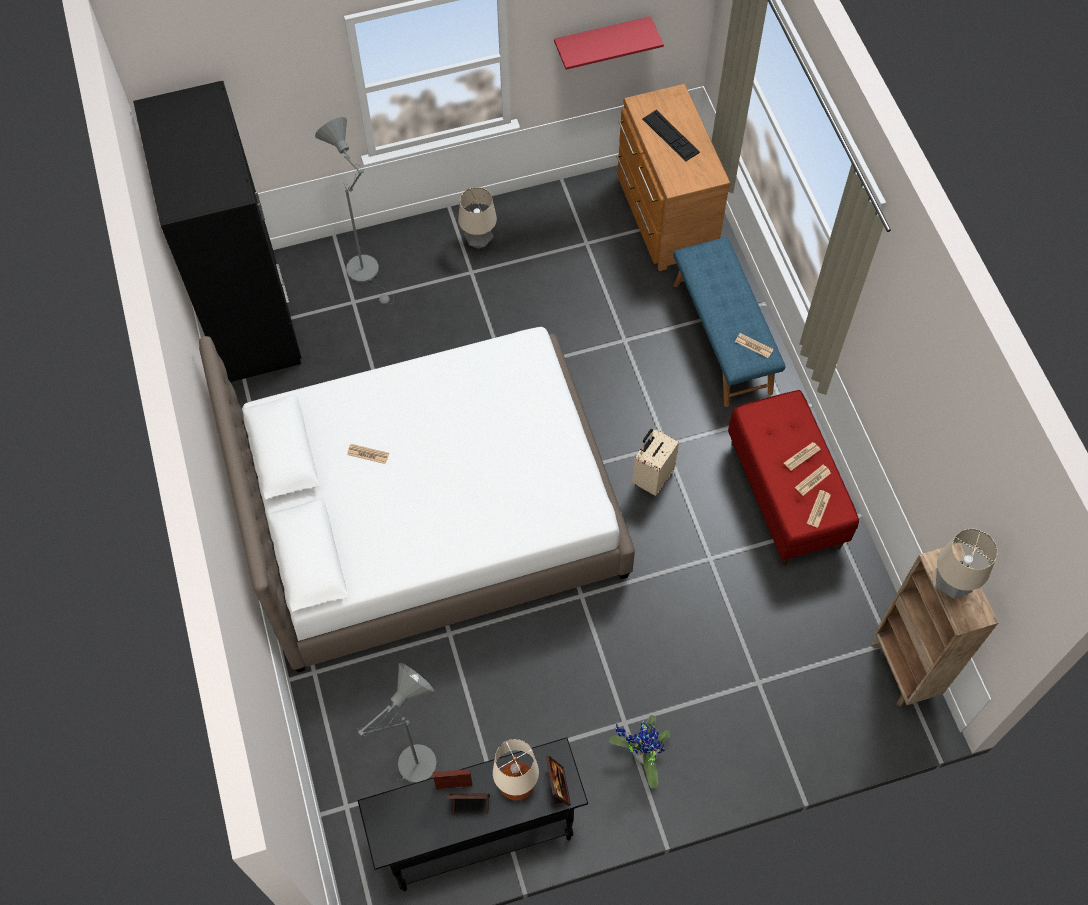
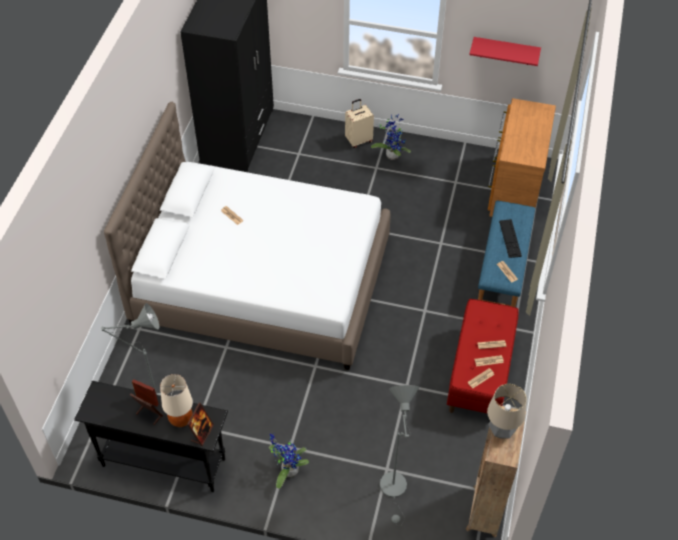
camera: 30 degrees right, 10 degrees down
(367, 273) = (317, 142): grey floor lamp -> grey floor lamp (394, 490)
(479, 242) = (392, 154): table lamp -> potted plant
(652, 477) = (403, 324): beige suitcase -> beige suitcase (358, 140)
(670, 135) = (526, 128): keyboard -> keyboard (510, 238)

